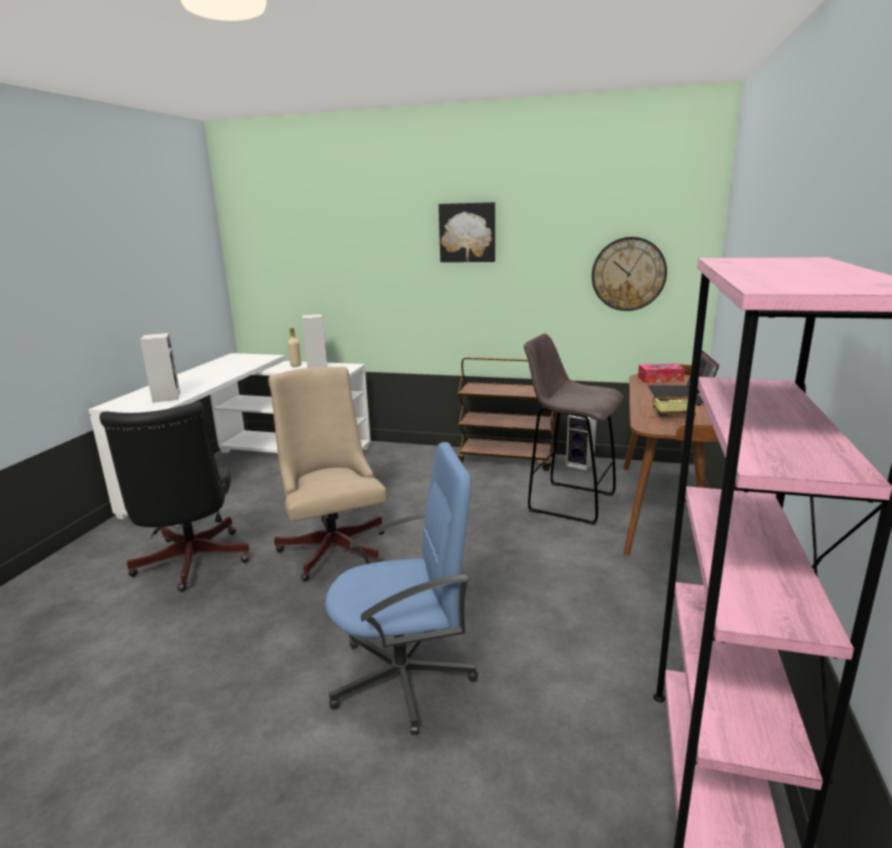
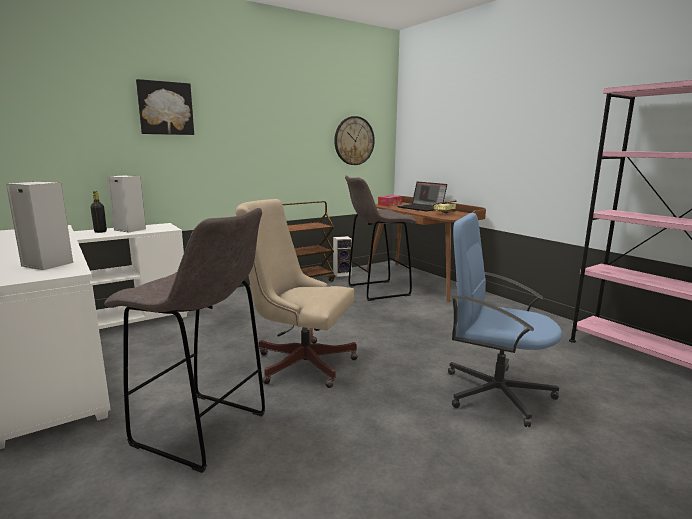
camera: 50 degrees left, 5 degrees down
(190, 564) = (203, 430): black office chair -> grey stool
(296, 365) = (100, 231): beige bottle -> black bottle
(405, 678) = (495, 392): blue office chair -> blue office chair turned 90 degrees counterclockwise
(467, 232) = (251, 105): picture -> picture (165, 108)

